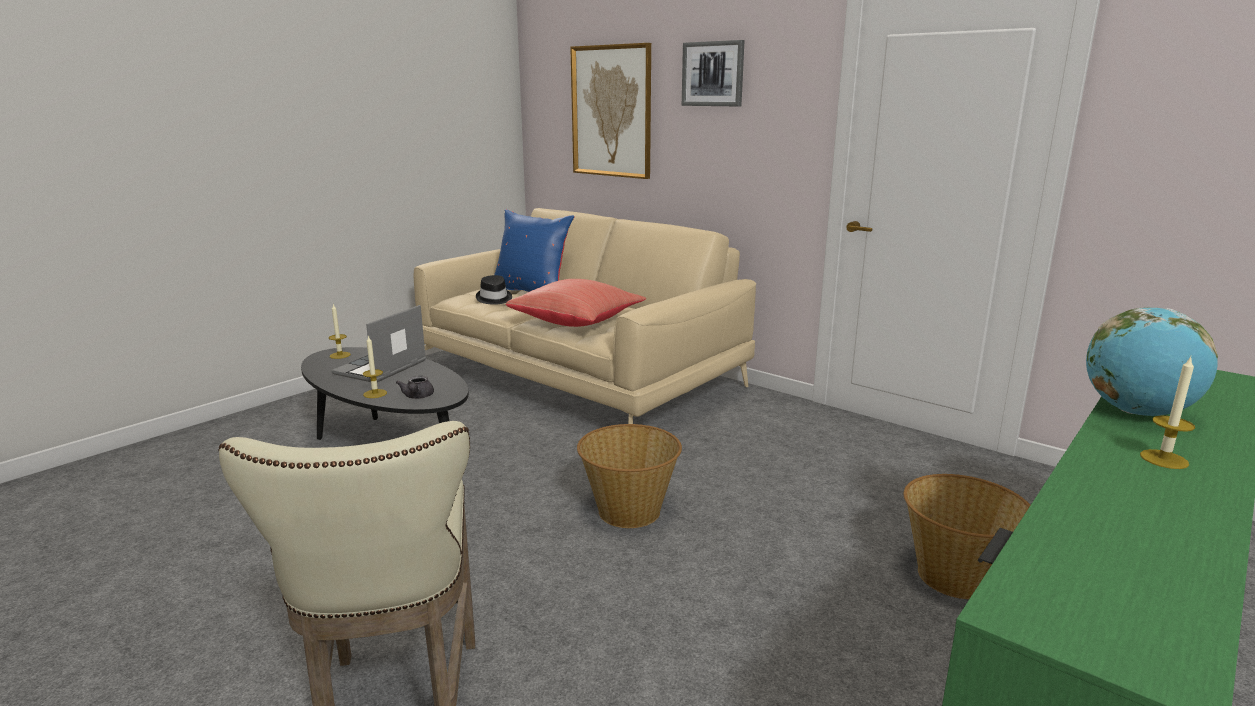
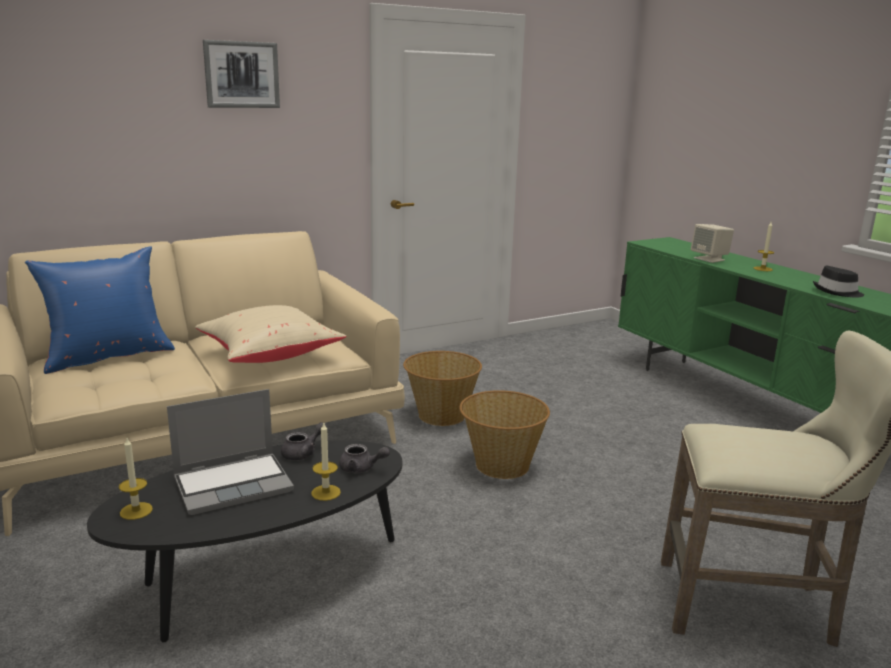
camera: 70 degrees left, 0 degrees up
(380, 368) = (234, 484): laptop -> laptop turned 75 degrees counterclockwise
(436, 376) = (303, 453): none -> grey teapot
(494, 299) = (114, 376): black hat -> black hat (837, 292)
(578, 322) = (269, 355): red pillow -> beige pillow
(611, 111) = (94, 115): picture -> none
(955, 576) = (628, 391): basket -> basket (441, 415)
(1137, 412) = (709, 259): globe -> beige speaker

